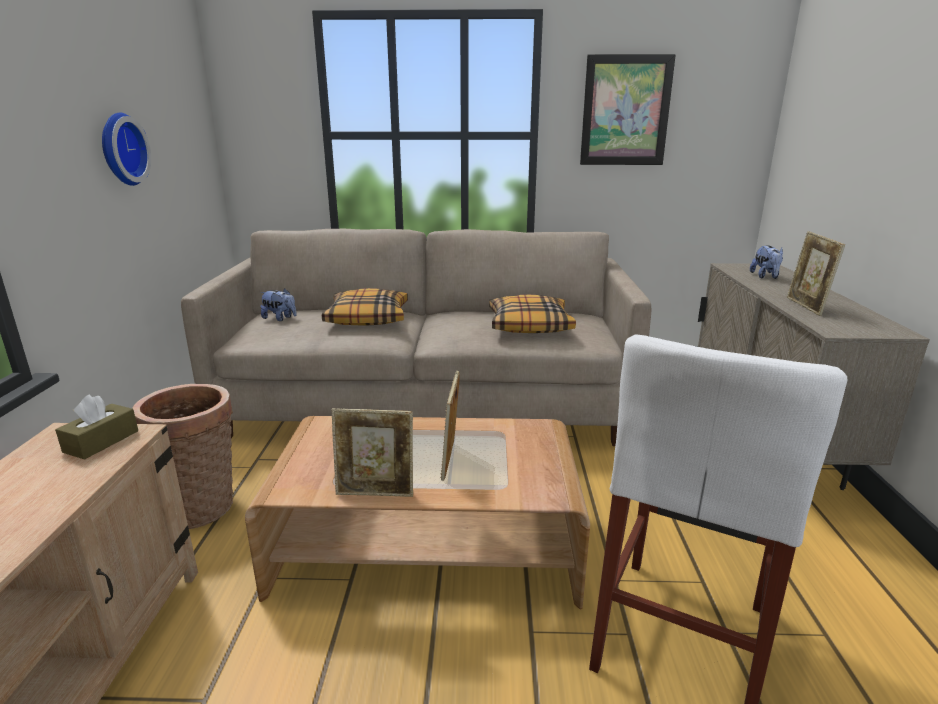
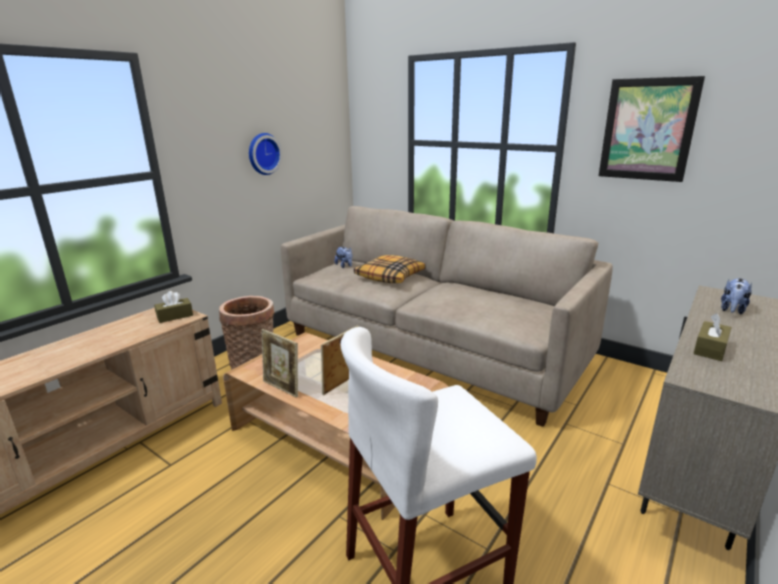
camera: 35 degrees right, 0 degrees up
(529, 325) = (492, 306): pillow -> none
(806, 307) = (710, 349): picture frame -> brown tissue box

